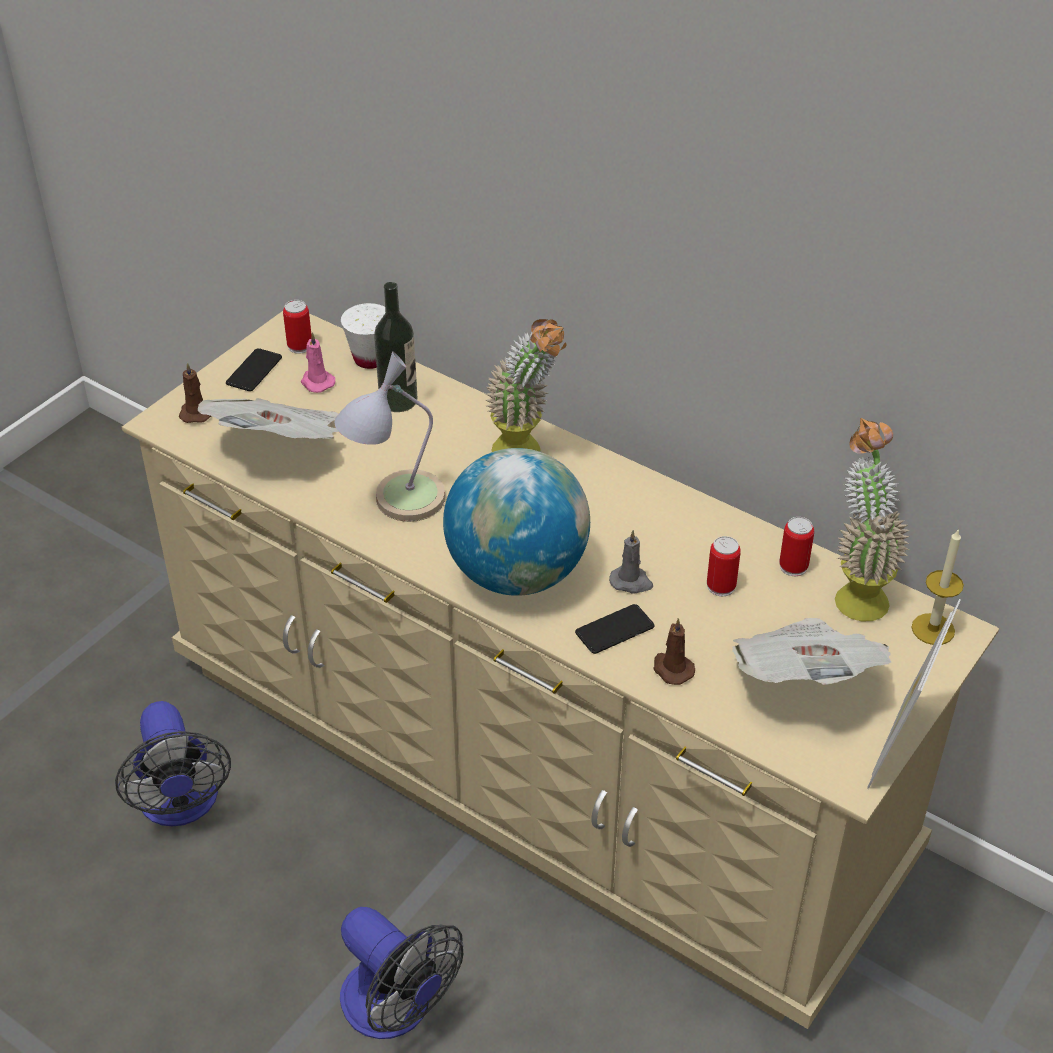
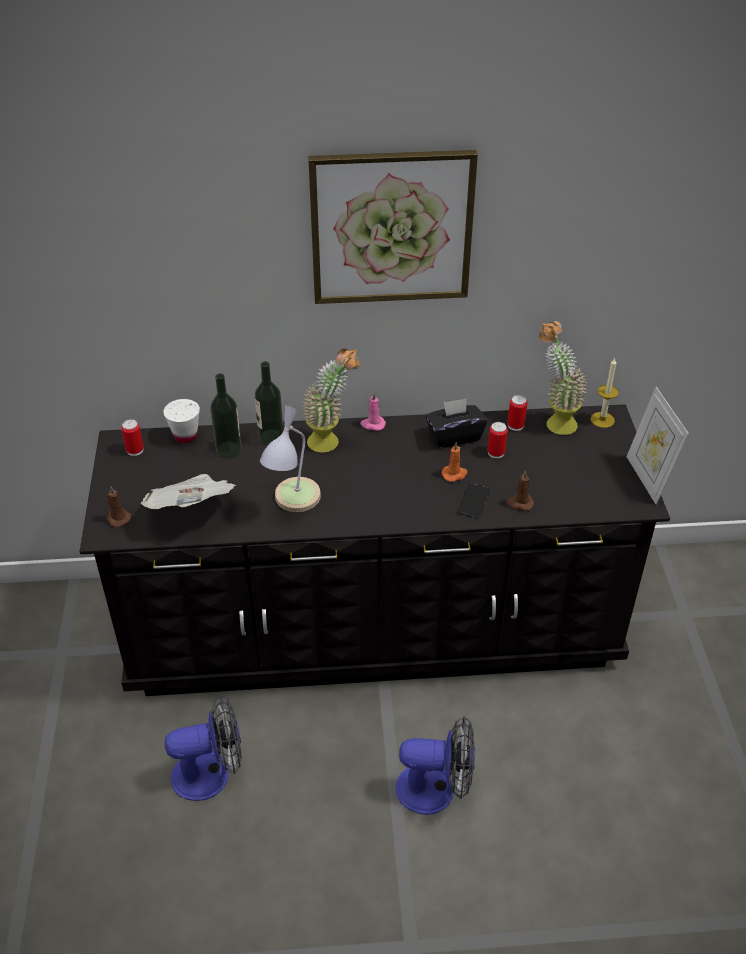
camera: 40 degrees left, 0 degrees up
(181, 805) = (211, 773): fan -> fan turned 45 degrees counterclockwise
(254, 371) = (124, 477): phone -> none
(316, 382) = (170, 464): pink candle -> pink candle (372, 424)
(462, 412) = (271, 437): none -> bottle
(517, 573) = (397, 502): globe -> none
(530, 760) = (372, 625): beige dresser -> black dresser
(631, 582) = (454, 474): grey candle -> orange candle
(666, 164) = (391, 227): none -> picture
(691, 534) = (454, 436): none -> black tissue box
(804, 679) = (578, 473): newspaper -> none

